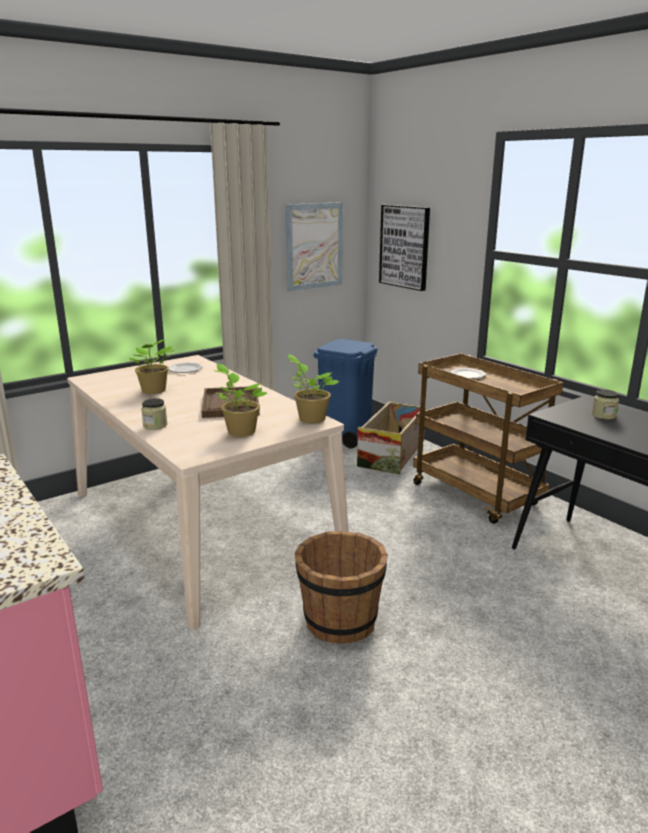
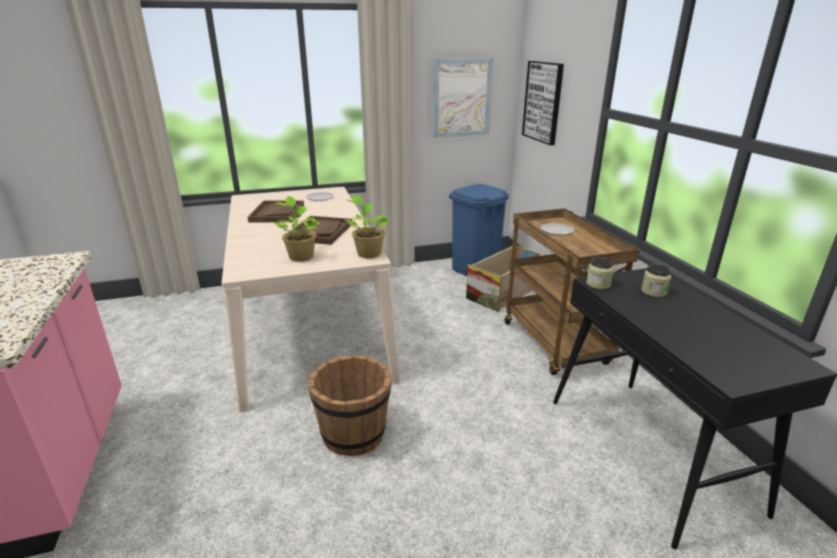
camera: 20 degrees right, 5 degrees up
(154, 391) = (277, 213): potted plant -> brown tray
(155, 425) = (245, 242): jar -> jar (598, 284)

